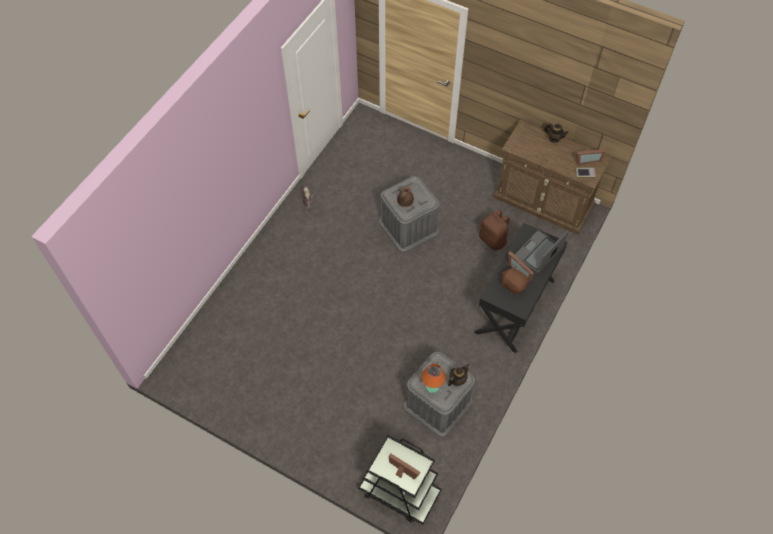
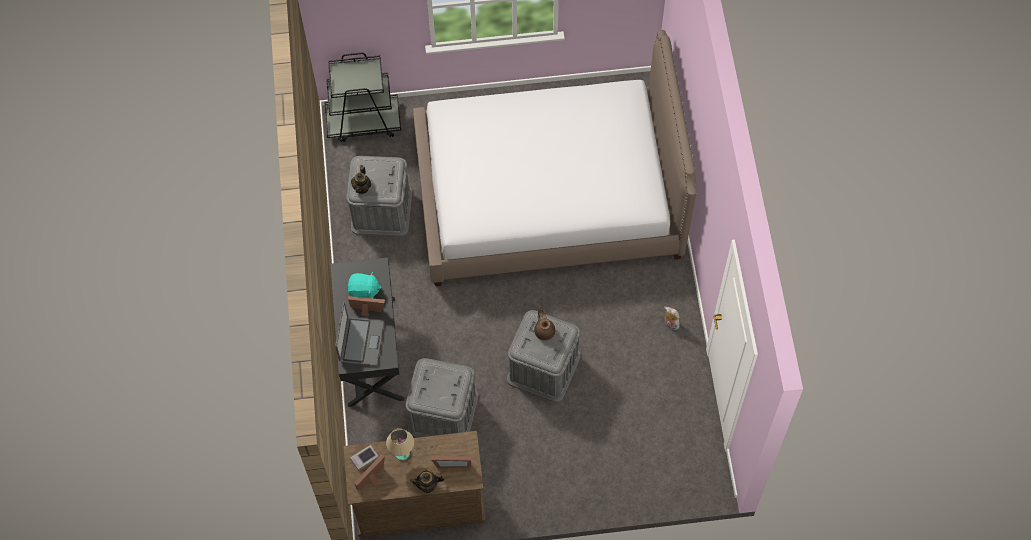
camera: 145 degrees right, 5 degrees up
(310, 333) = (548, 196): none -> bed
(402, 473) = (351, 73): picture frame -> picture frame (452, 462)
(432, 387) = (380, 167): orange table lamp -> none
(493, 240) = (443, 413): brown backpack -> grey storage box
(513, 285) = (364, 291): brown plush toy -> turquoise plush toy
(558, 163) = (402, 453): none -> beige table lamp

